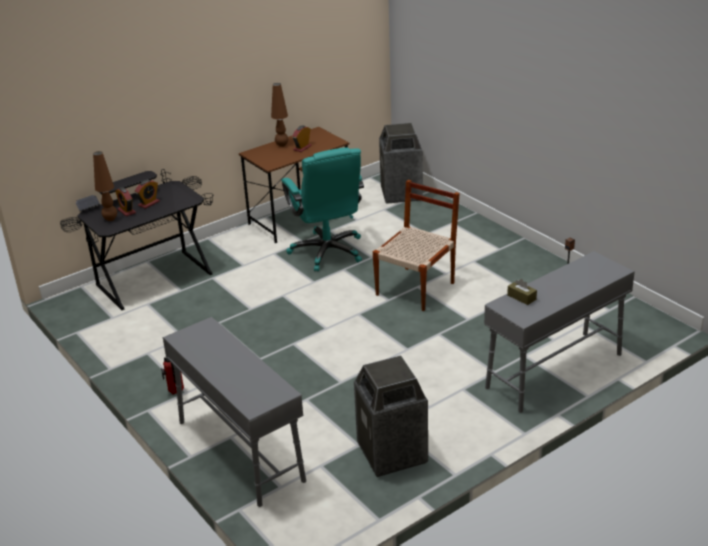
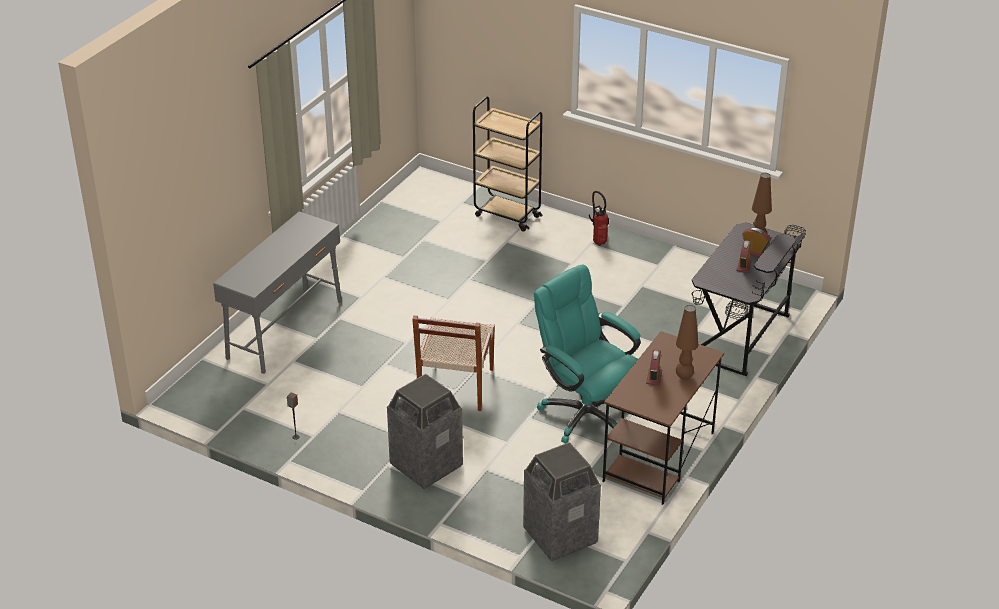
camera: 155 degrees right, 5 degrees up
(241, 450) = (508, 216): grey console table -> brown cart
(392, 453) = (393, 239): trash can -> trash can (425, 465)
(521, 297) = (309, 236): brown tissue box -> none

